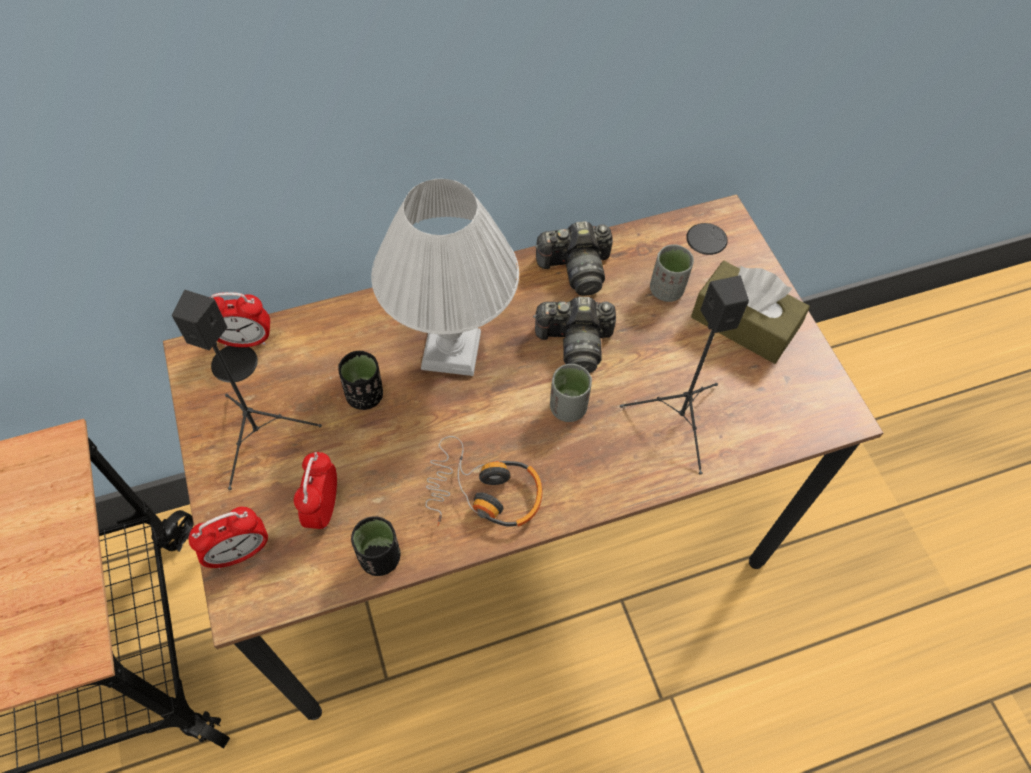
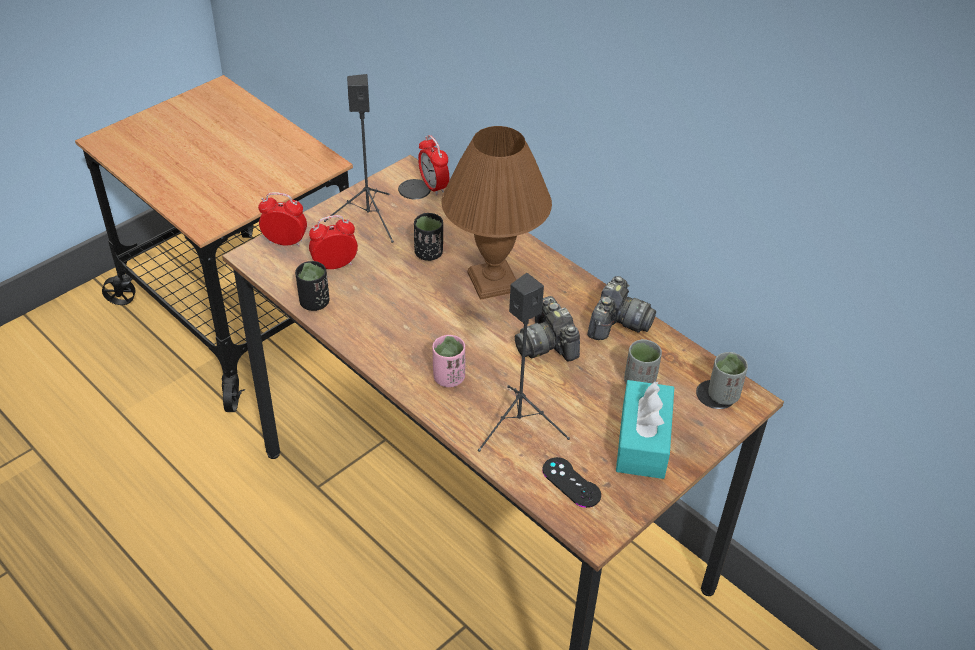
camera: 65 degrees right, 15 degrees down
(240, 553) = (285, 242): alarm clock -> alarm clock turned 150 degrees clockwise
(449, 351) = (492, 281): white table lamp -> brown table lamp
(483, 493) = (389, 335): headphones -> none
(568, 408) = (487, 357): grey cup -> grey cup (723, 395)
(576, 269) = (617, 323): camera -> camera turned 120 degrees counterclockwise
(581, 458) = (449, 378): none -> pink cup
(743, 323) = (643, 441): brown tissue box -> turquoise tissue box
(774, 408) = (571, 482): none -> black game controller

